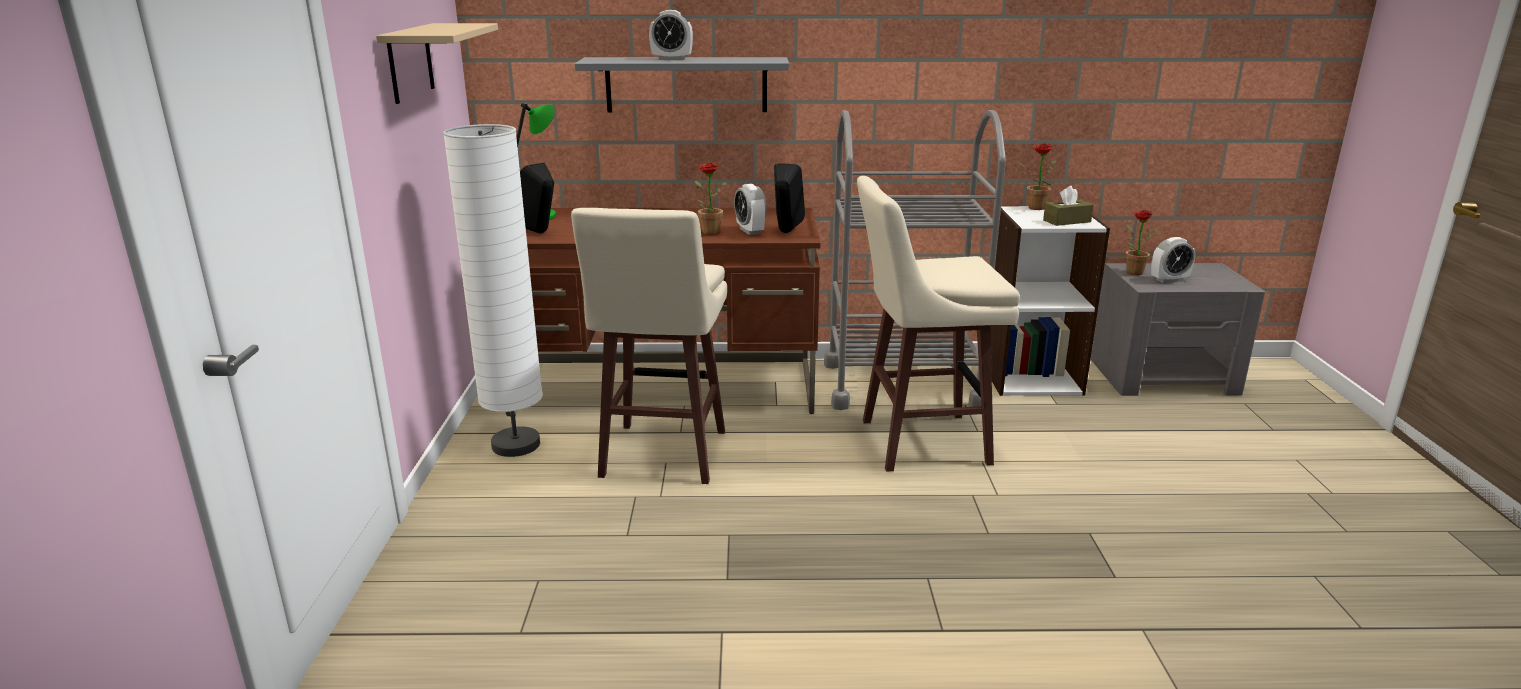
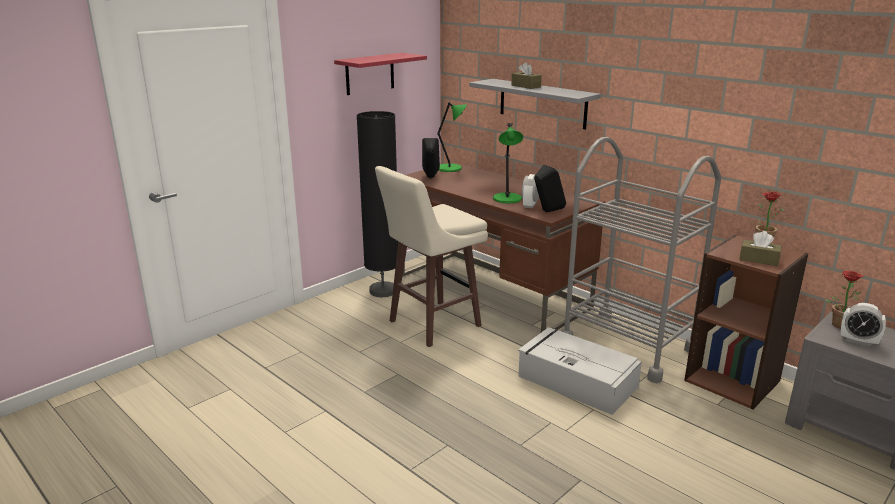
camera: 45 degrees right, 0 degrees up
(410, 62) = (370, 74): beige shelf -> red shelf
(516, 445) = (382, 291): white floor lamp -> black floor lamp
(671, 59) = (526, 86): alarm clock -> brown tissue box
(707, 232) = (507, 199): potted plant -> green table lamp
(920, 442) = (575, 381): beige stool -> grey storage box
(1030, 377) = (732, 380): white bookcase -> brown bookcase

